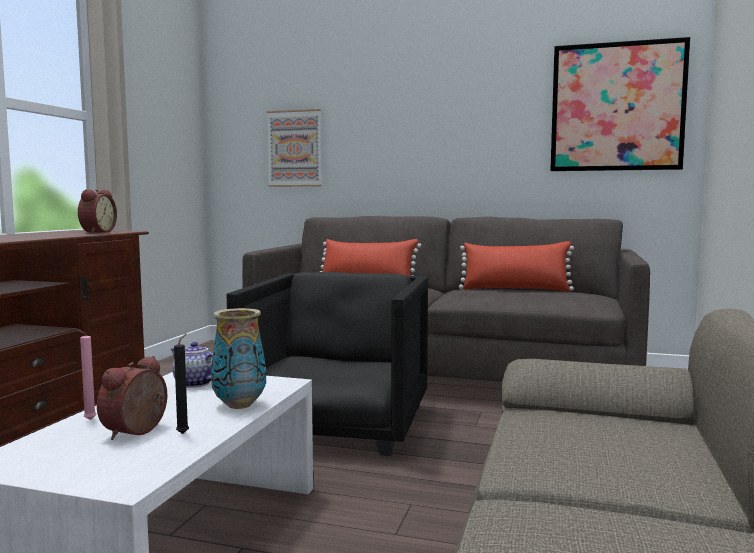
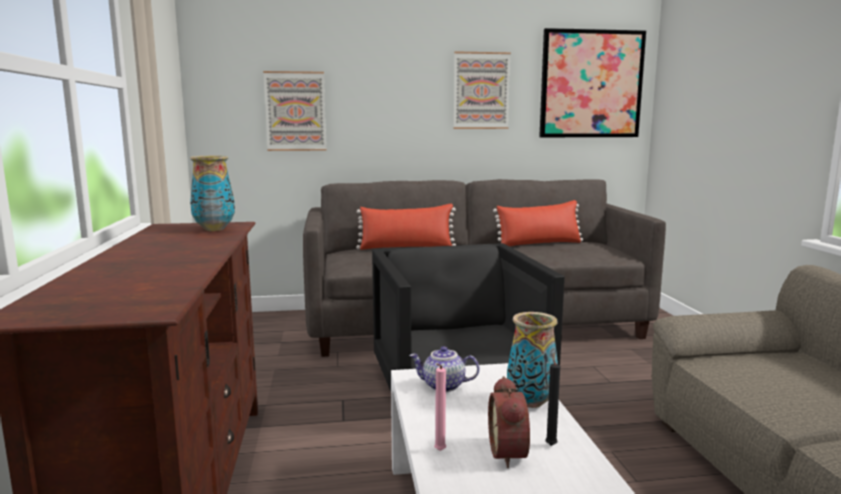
camera: 25 degrees left, 5 degrees up
(96, 232) = (214, 229): alarm clock -> vase
(480, 121) = (481, 91): none -> picture

